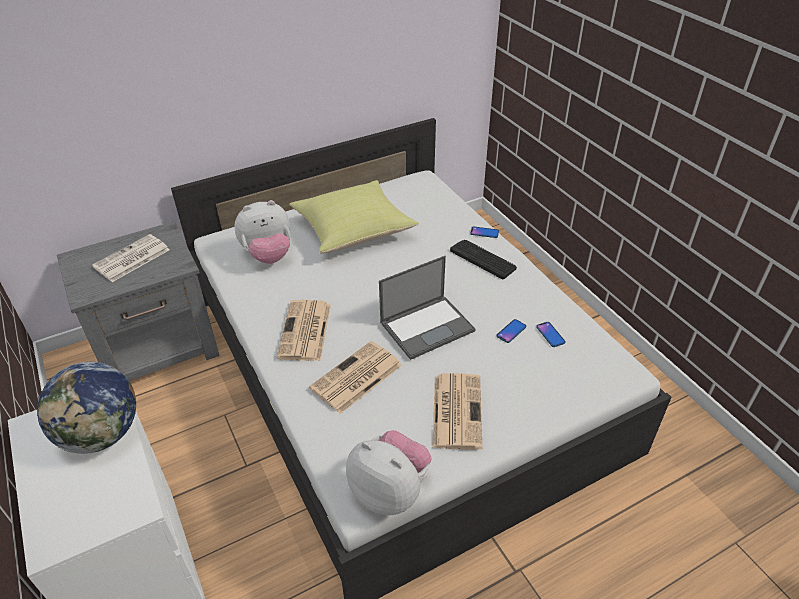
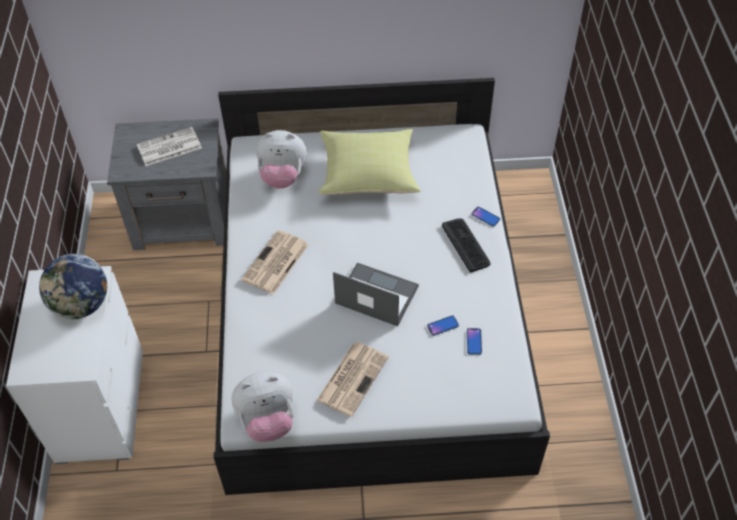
camera: 25 degrees right, 10 degrees up
(355, 378) = (292, 320): newspaper -> none
(390, 491) = (267, 420): plush toy -> plush toy turned 105 degrees clockwise
(428, 326) = (375, 295): laptop -> laptop turned 150 degrees counterclockwise

